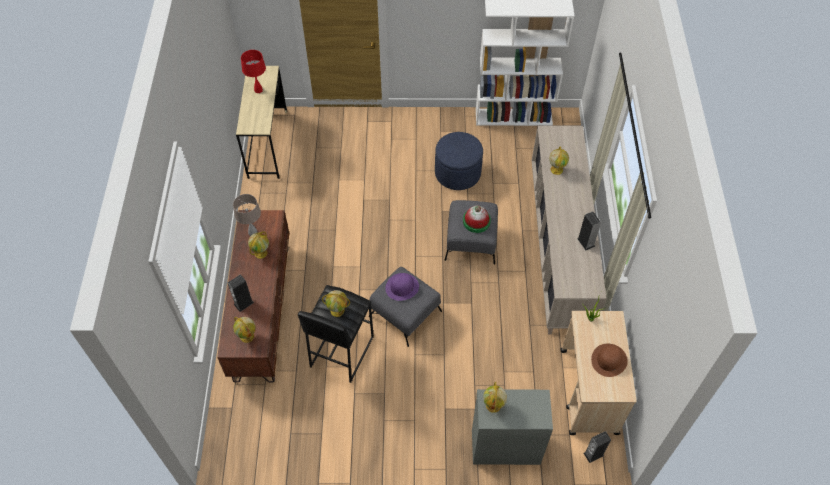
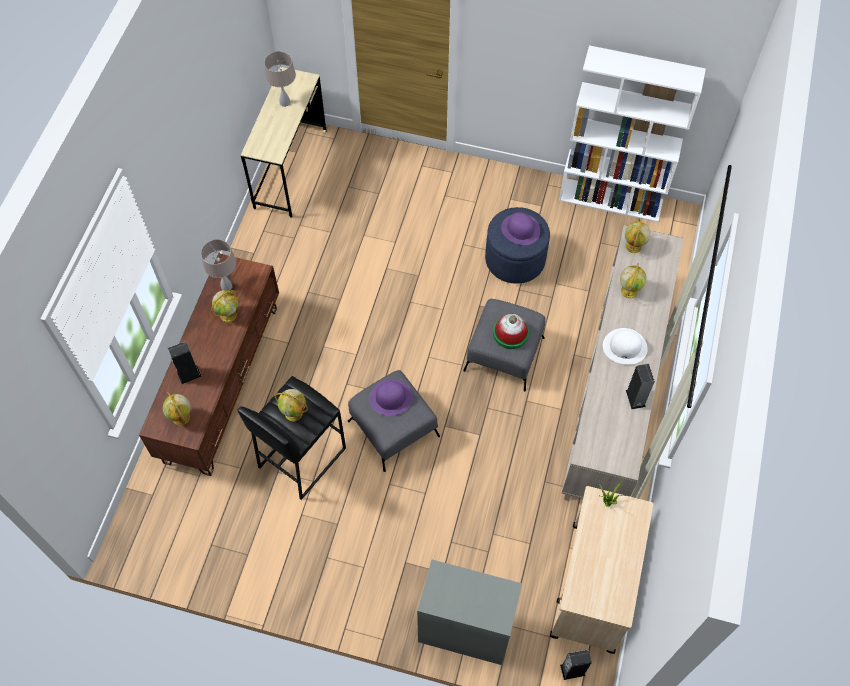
camera: 15 degrees right, 5 degrees up
(258, 90) = (285, 102): red table lamp -> beige table lamp
(460, 147) = (520, 229): none -> purple hat
(493, 406) = (445, 586): globe -> globe (633, 247)
(566, 208) = (625, 347): none -> white hat
(609, 360) = (613, 563): brown hat -> none

